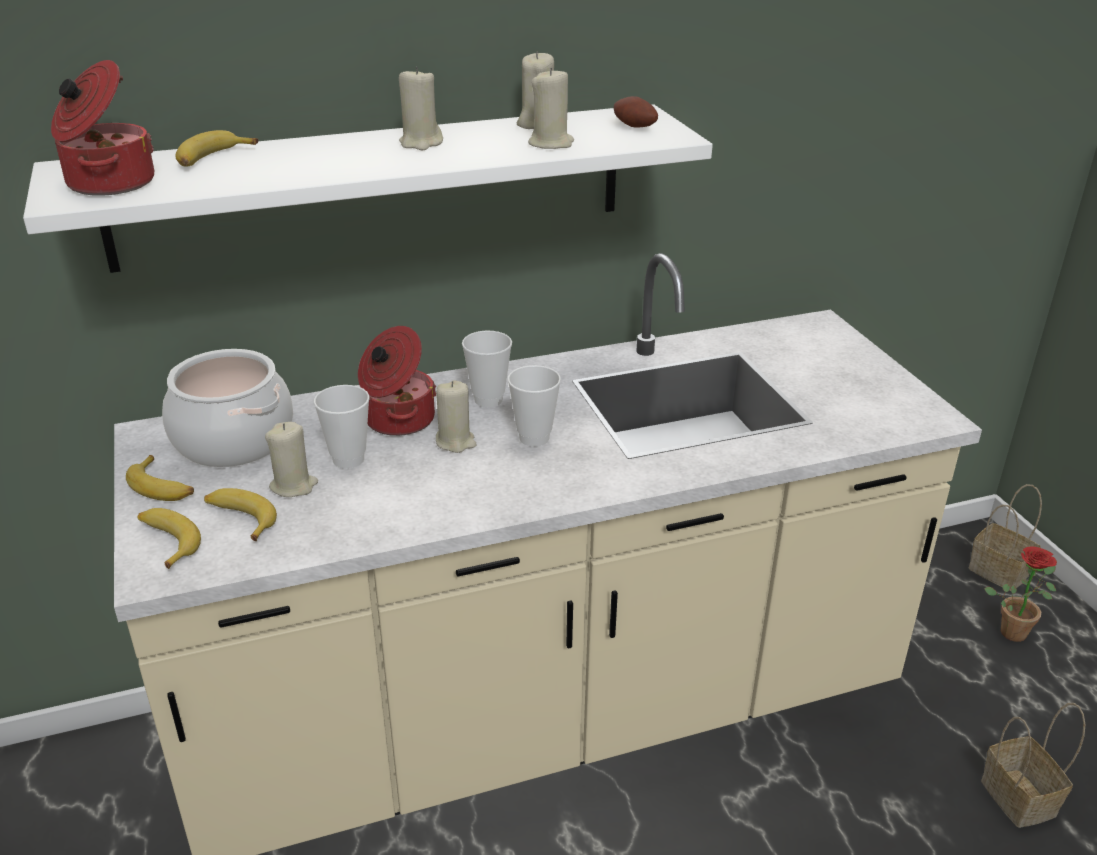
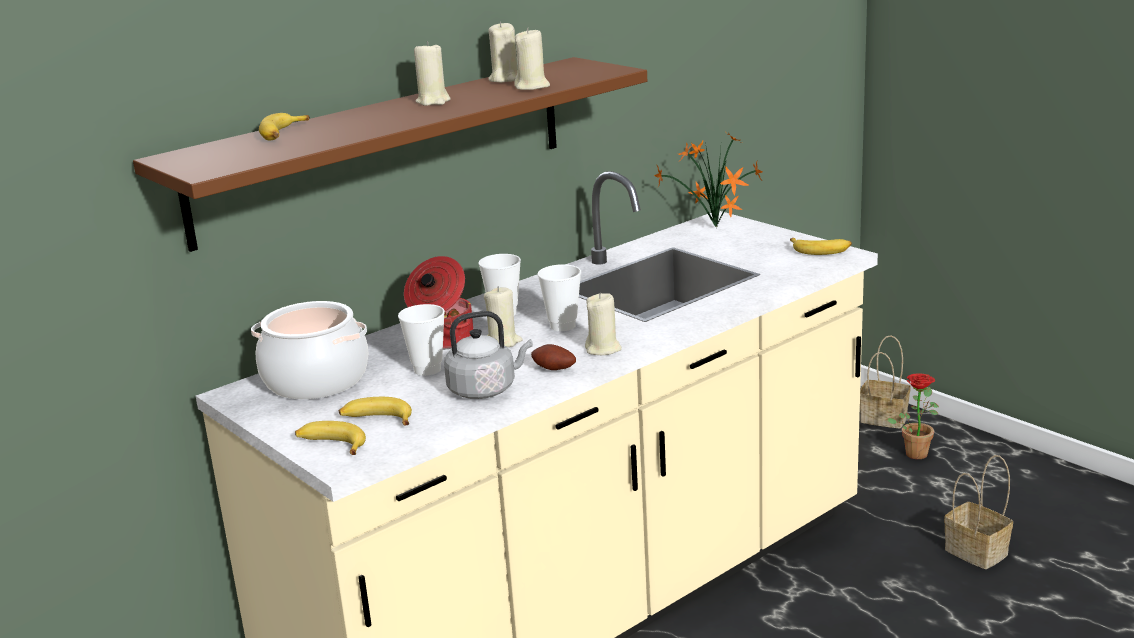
camera: 20 degrees left, 10 degrees down
(108, 183) = (224, 158): cooking pot -> none
(163, 487) = (289, 418): banana -> banana (820, 250)
(293, 486) = (399, 393): beige candle -> beige candle (603, 349)
(373, 186) = (384, 148): white shelf -> brown shelf
(381, 510) = (485, 389): none -> grey kettle
(633, 127) = (579, 70): potato -> potato (553, 370)
(808, 337) = (716, 229): none -> potted plant

